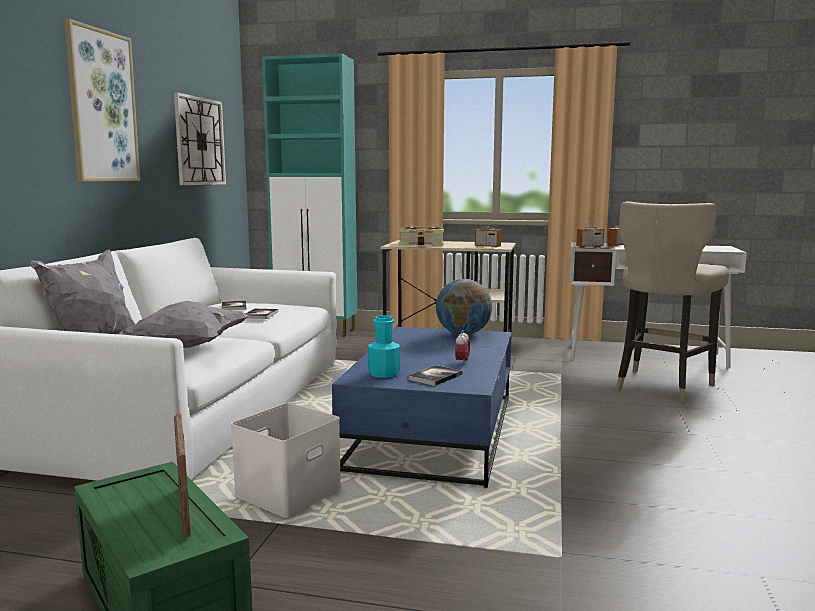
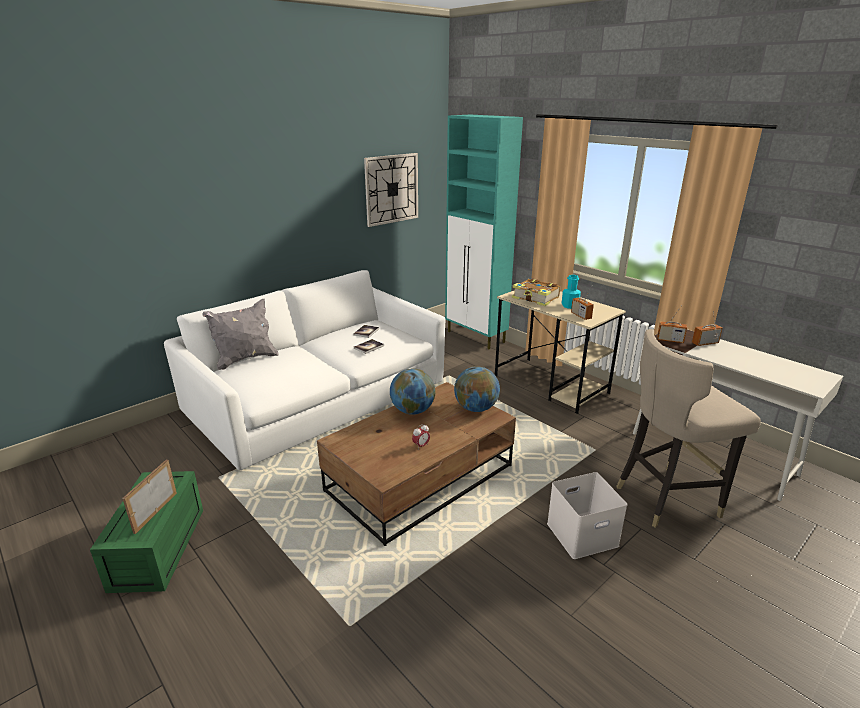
camera: 35 degrees right, 15 degrees up
(102, 106) = (291, 186): picture -> none
(187, 347) = (284, 376): grey pillow -> none
(288, 492) = (285, 495): white storage box -> white storage box (582, 533)
(384, 373) = (357, 440): turquoise bottle -> turquoise bottle (570, 306)
(401, 346) = (412, 411): none -> globe
(433, 431) = (420, 477): blue coffee table -> brown coffee table
(435, 377) = (380, 457): book -> none

